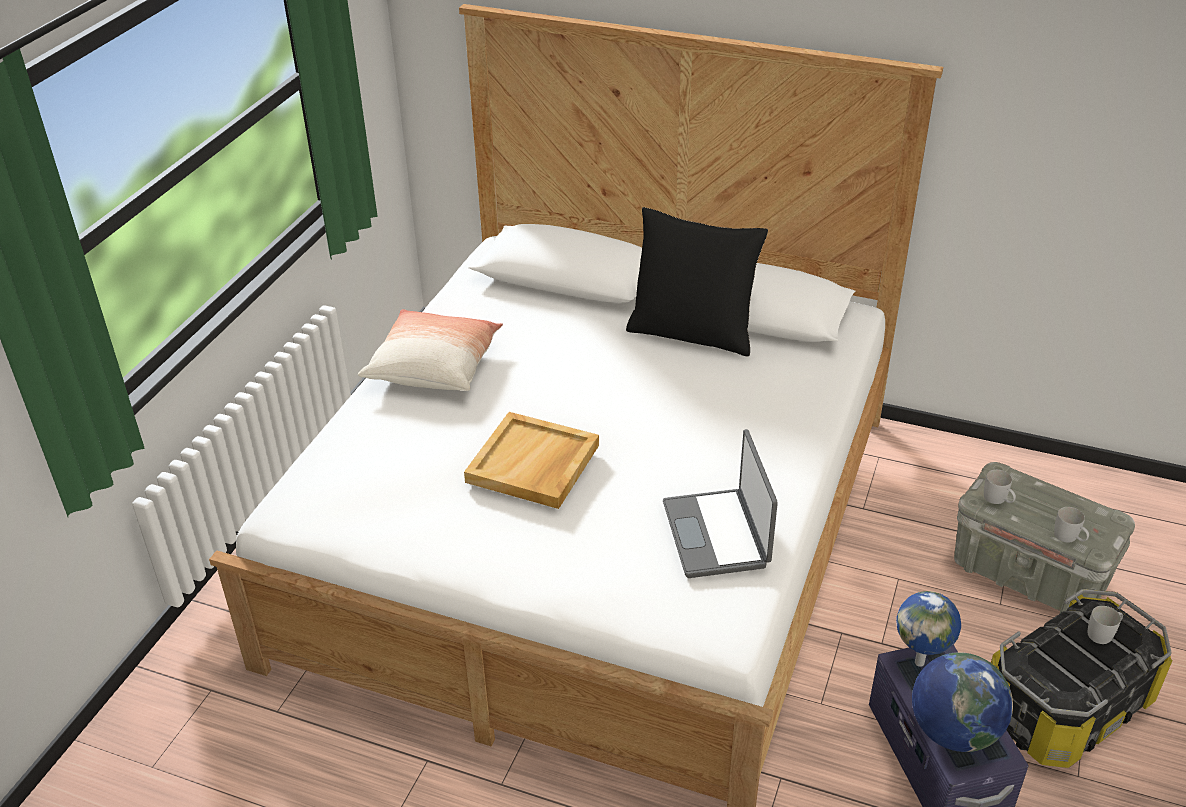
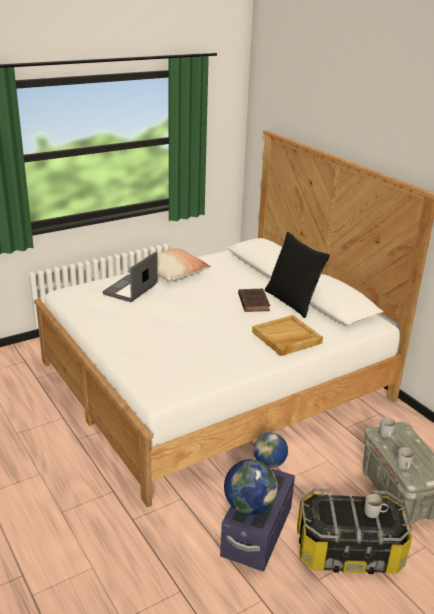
camera: 35 degrees right, 10 degrees down
(533, 464) = (164, 313): beige tray -> beige tray (286, 338)
(638, 364) = (253, 302): none -> brown book
(718, 534) = (202, 365): laptop -> laptop (131, 289)

